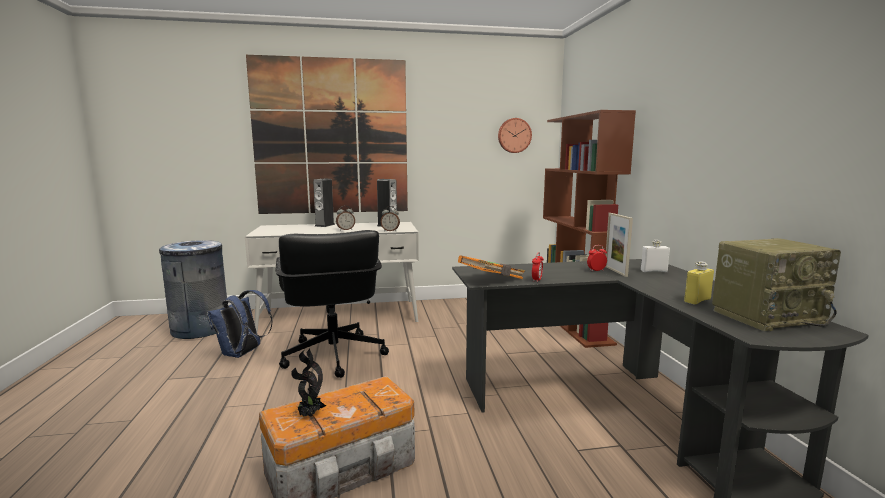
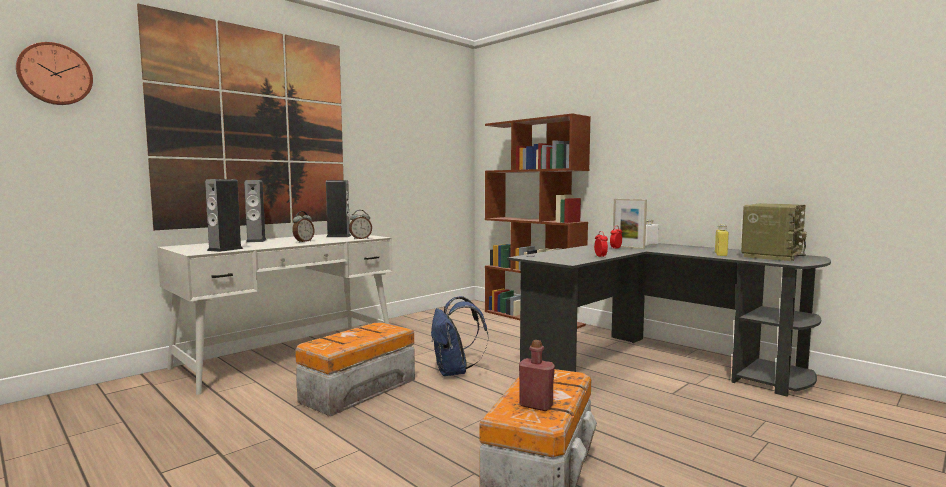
camera: 35 degrees left, 5 degrees down
(200, 329) = (94, 412): grey trash can -> none
(242, 354) = (228, 418): blue backpack -> blue backpack (454, 372)
(279, 232) = (225, 249): none -> speaker
(310, 415) = (536, 405): potted plant -> red bottle
(333, 356) = (356, 390): black office chair -> storage box
(492, 279) = (570, 260): orange book -> none
(514, 135) = (440, 138): wall clock -> wall clock (55, 74)

